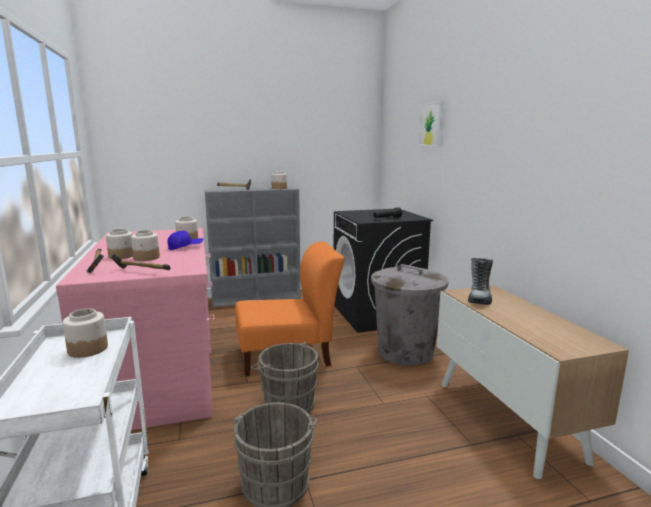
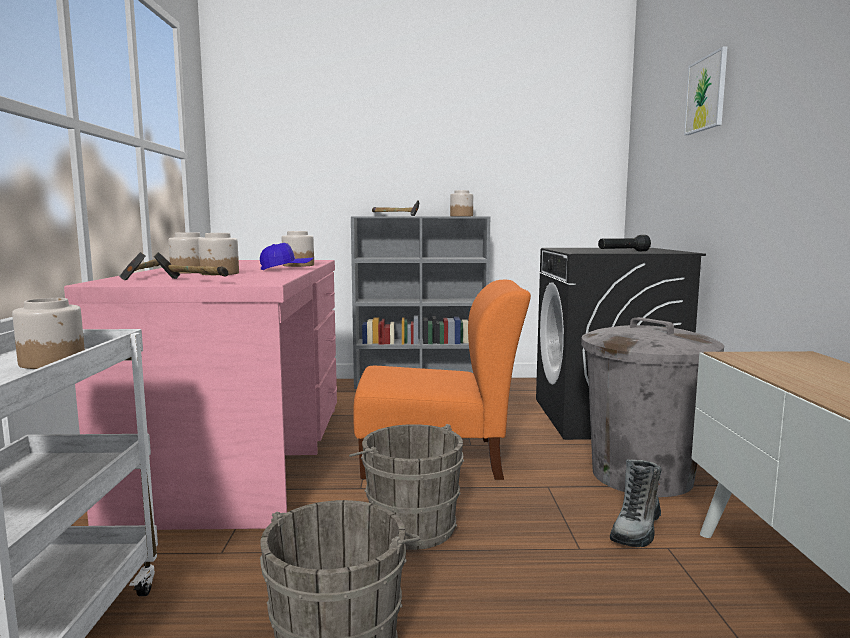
camera: 15 degrees right, 5 degrees down
(479, 297) = (777, 363): boot -> boot (636, 529)

